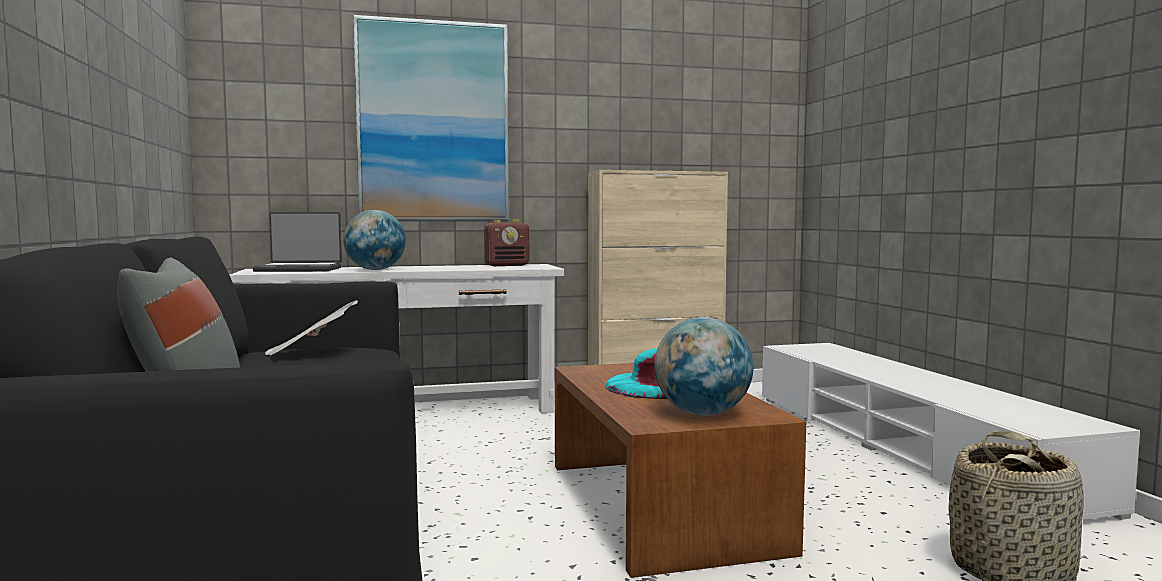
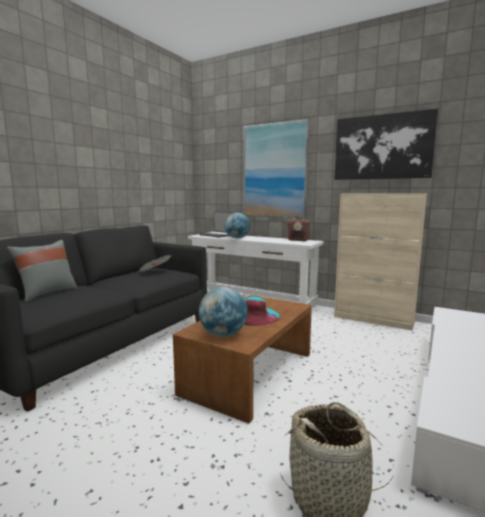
camera: 45 degrees right, 5 degrees up
(639, 94) = (382, 147): none -> picture

